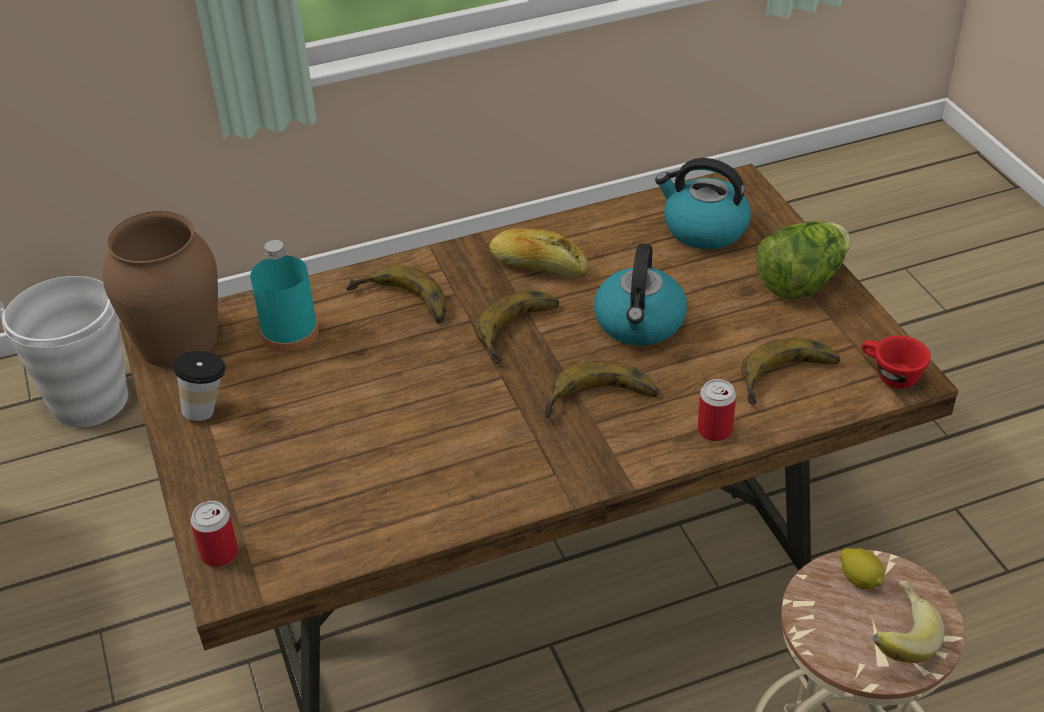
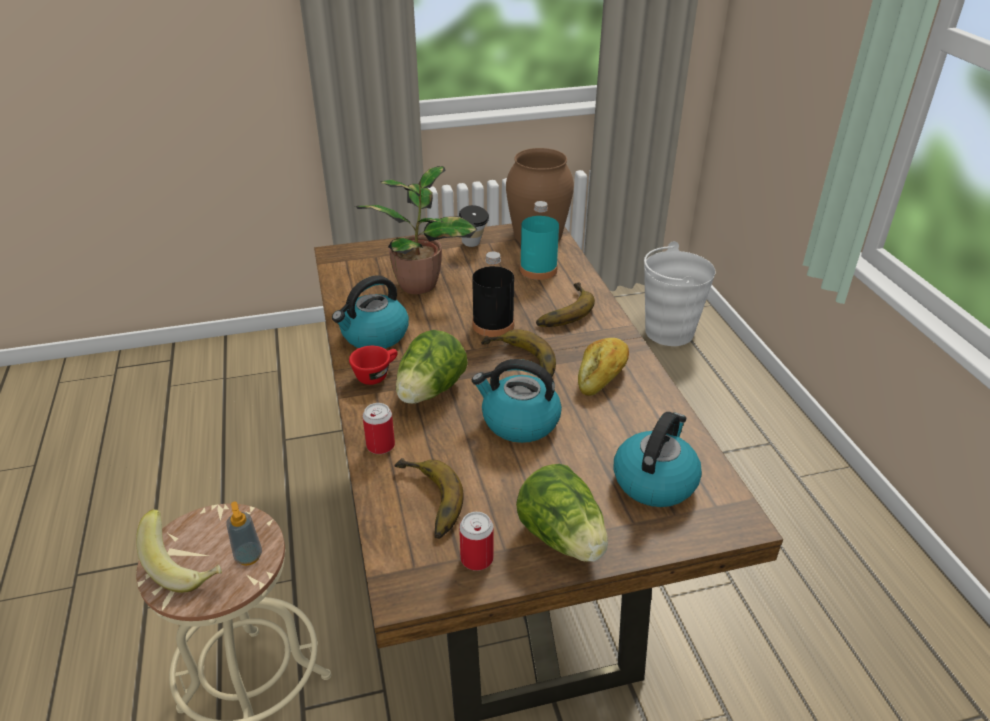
camera: 95 degrees right, 5 degrees down
(219, 554) = (359, 251): can -> can (477, 558)
(331, 455) = (419, 283): none -> potted plant
(442, 364) = (493, 325): none -> black bottle
(483, 481) = (374, 335): none -> kettle
(601, 403) = (430, 391): banana -> lettuce
(860, 579) = (248, 556): lemon -> soap dispenser
(890, 375) = (411, 575): red cup -> red cup (376, 374)

